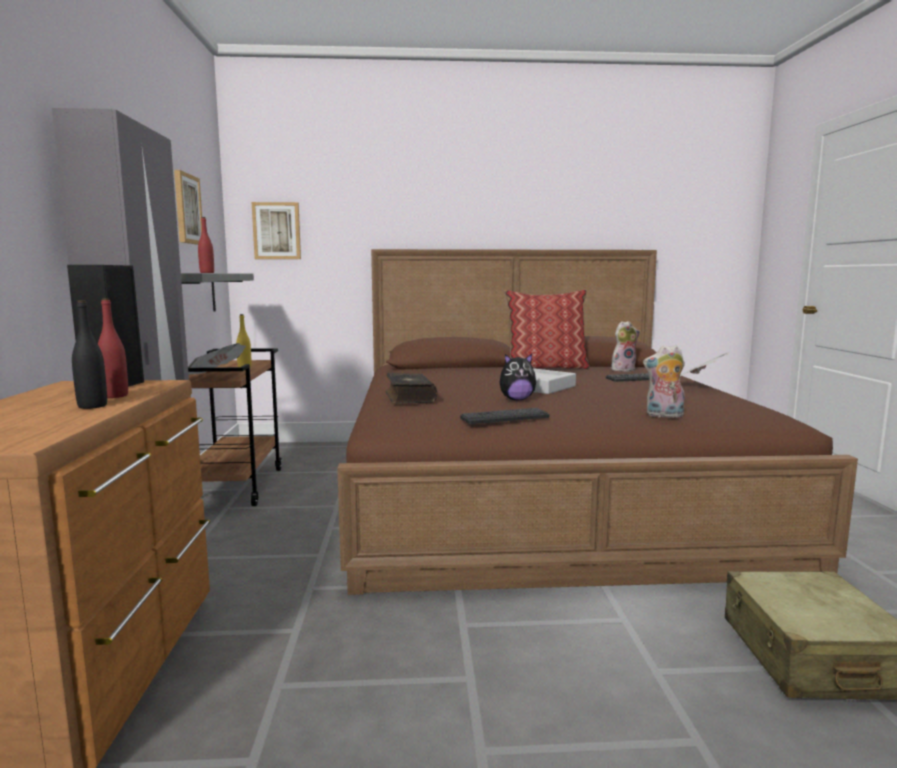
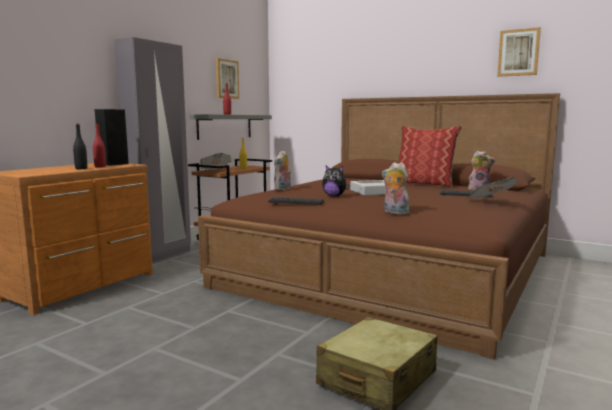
camera: 35 degrees right, 0 degrees up
(277, 231) = (294, 89): picture -> picture (518, 52)
(409, 397) = (283, 189): book -> plush toy

